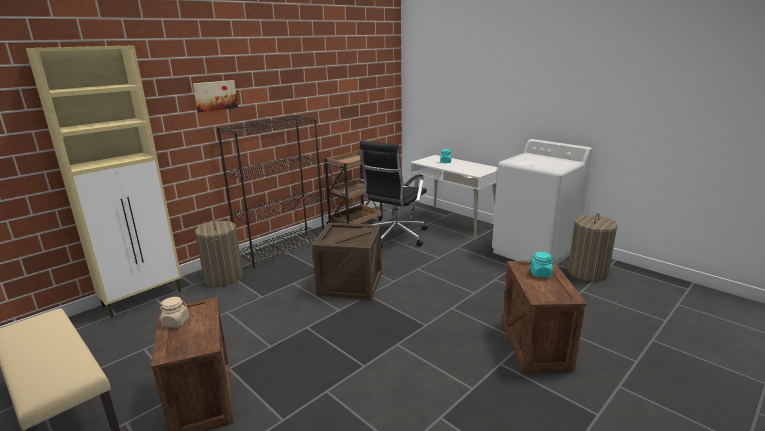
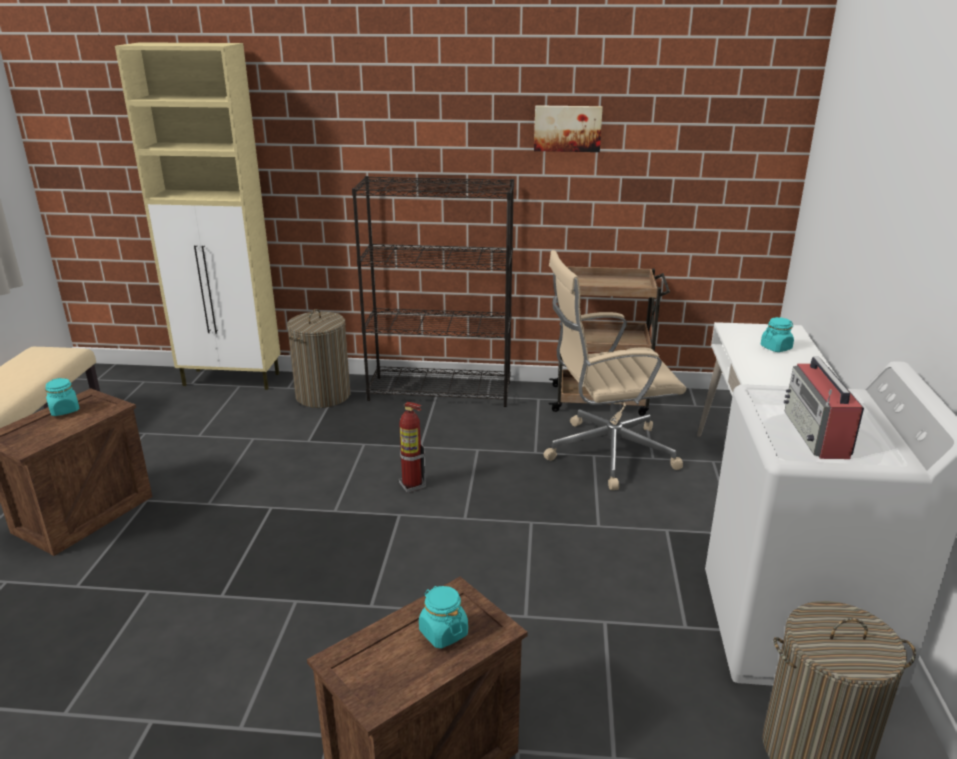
camera: 50 degrees right, 5 degrees up
(176, 322) = (64, 410): beige jar -> turquoise jar
(215, 95) = (370, 126): picture -> picture (567, 128)
(350, 283) = (412, 485): crate -> fire extinguisher
(394, 237) = (606, 453): black office chair -> beige office chair
(547, 164) = (816, 434): none -> radio

